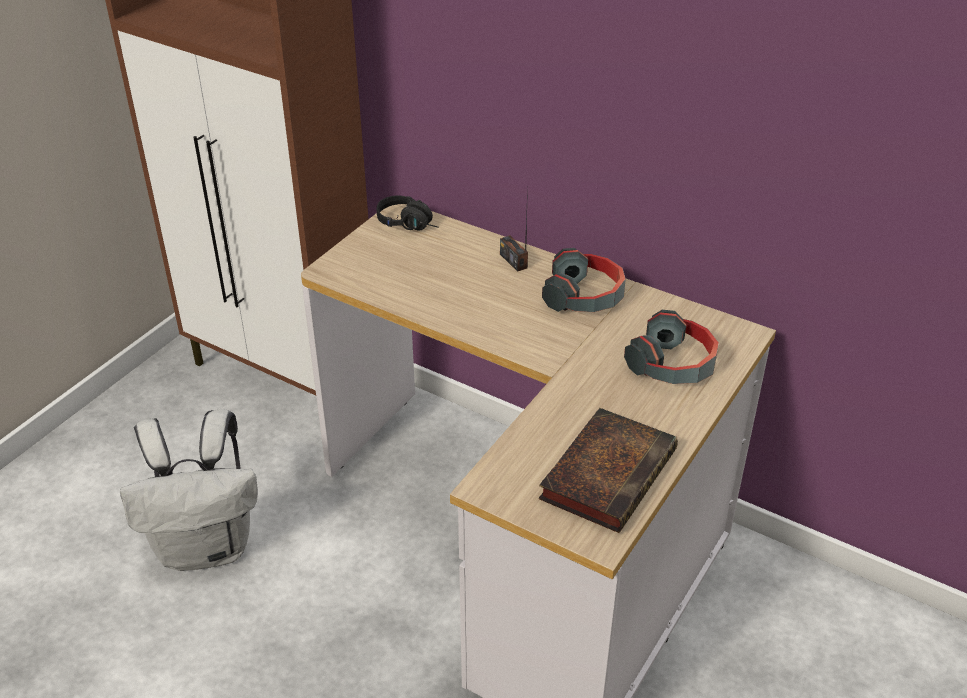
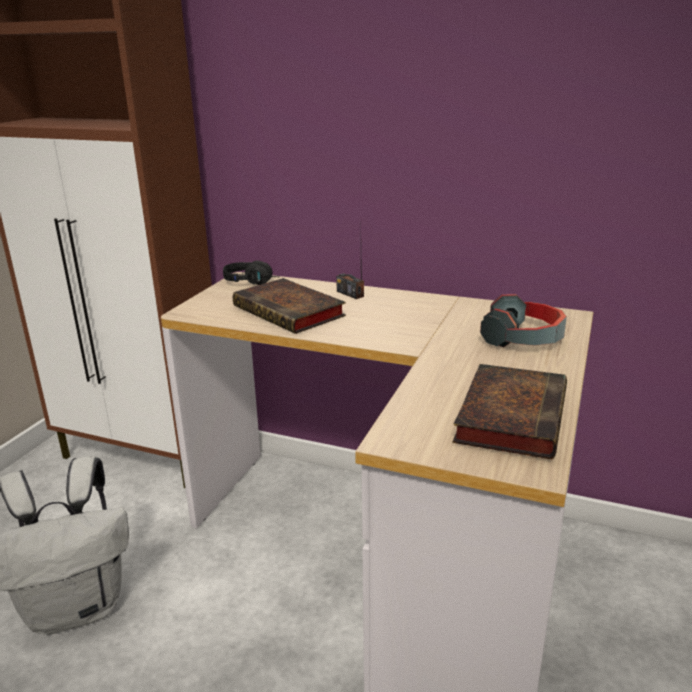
camera: 10 degrees left, 15 degrees down
(440, 285) = (291, 312): none -> book
(585, 296) = (421, 307): headphones -> none

